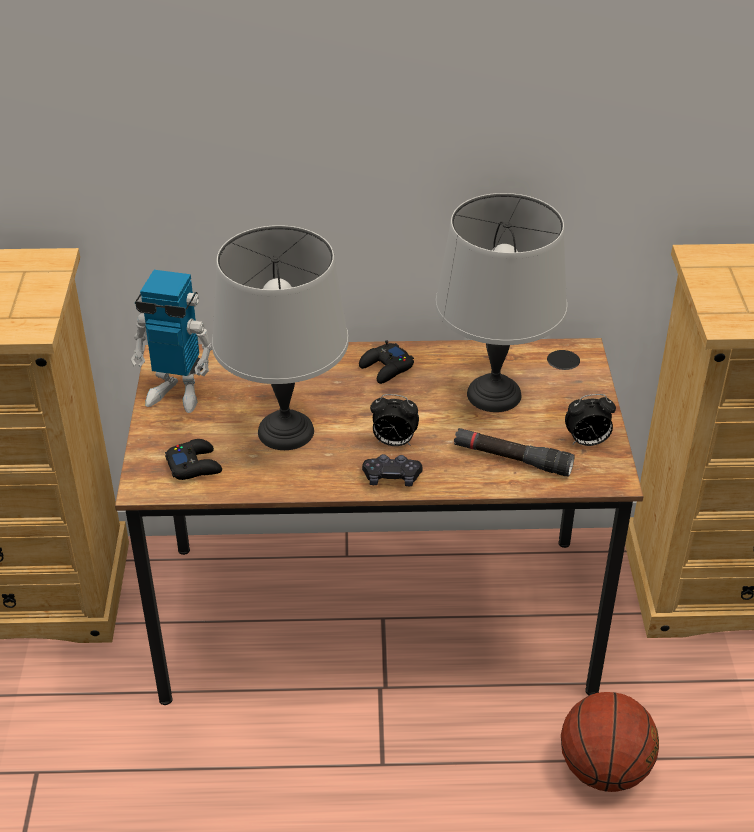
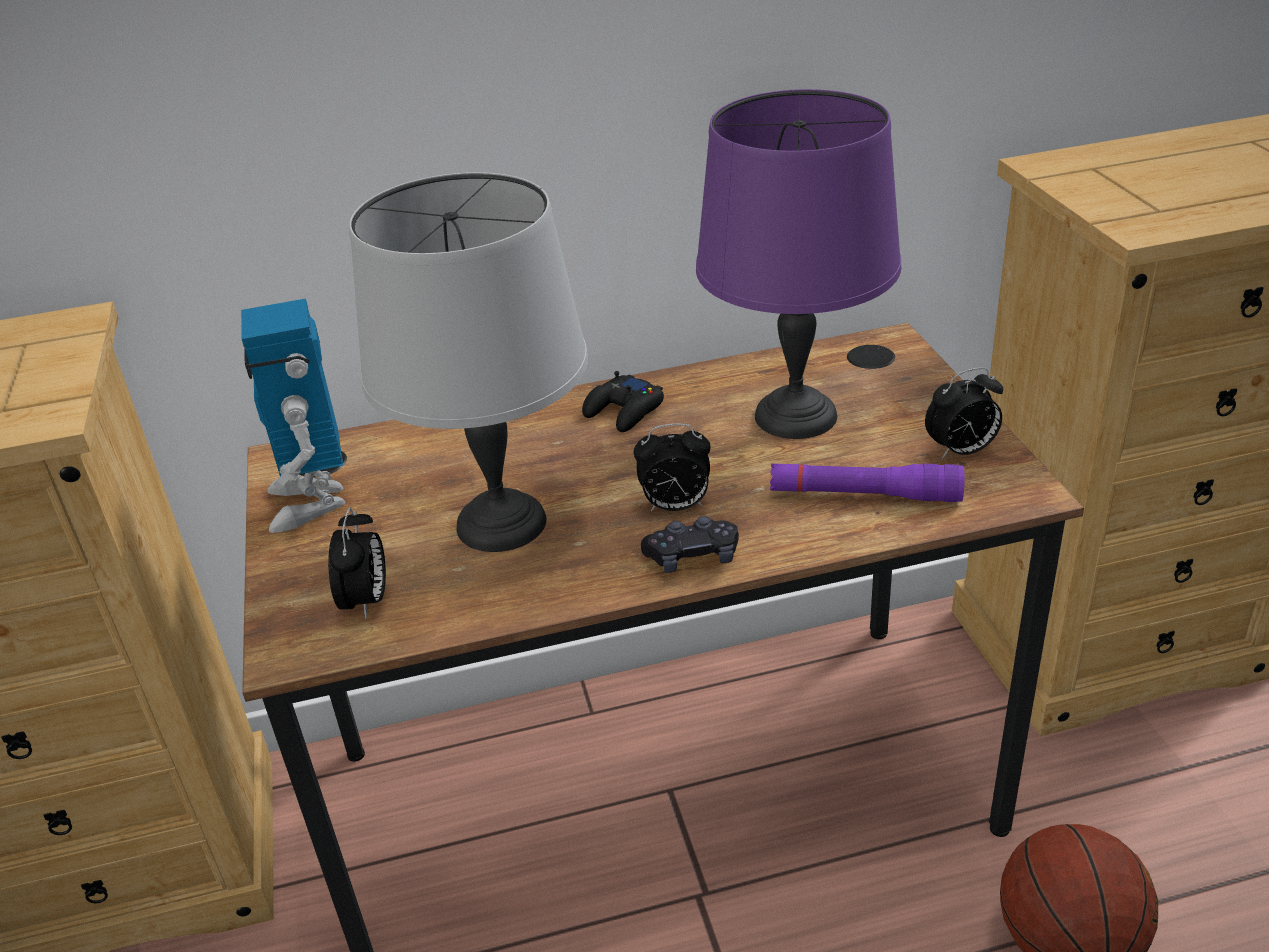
camera: 10 degrees left, 5 degrees down
(177, 392) = (312, 501): toy robot -> toy robot turned 75 degrees clockwise
(194, 465) = (366, 601): black game controller -> alarm clock
(492, 394) = (793, 416): grey table lamp -> purple table lamp
(512, 459) = (864, 495): black flashlight -> purple flashlight

